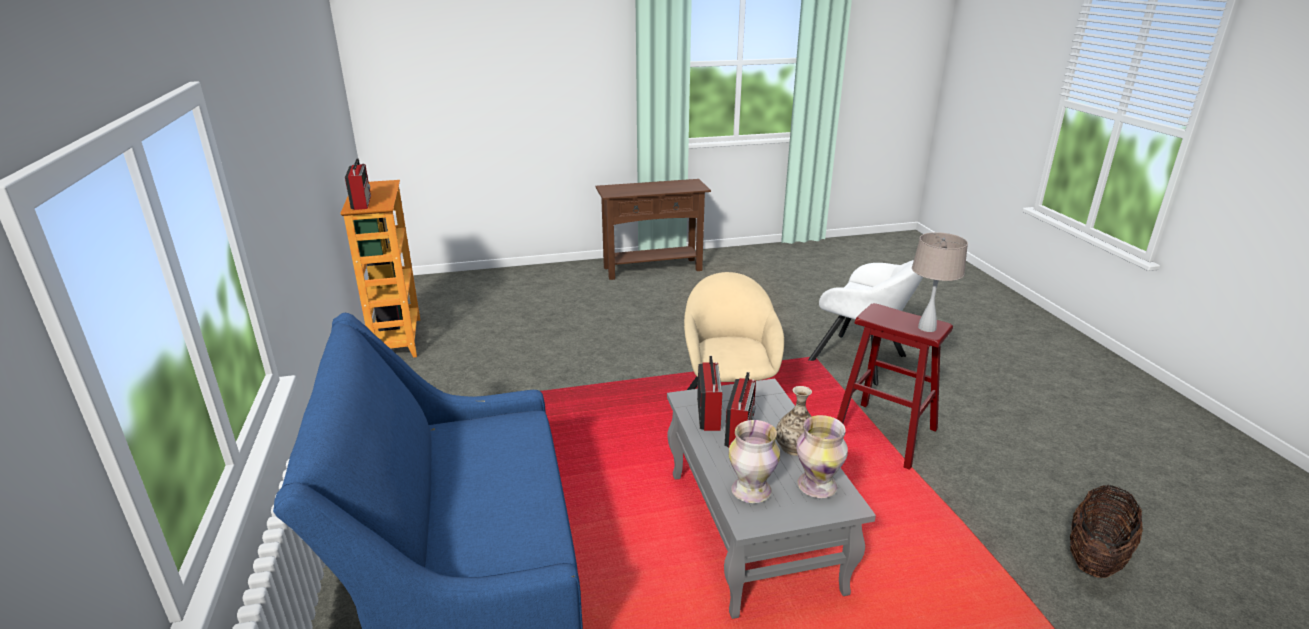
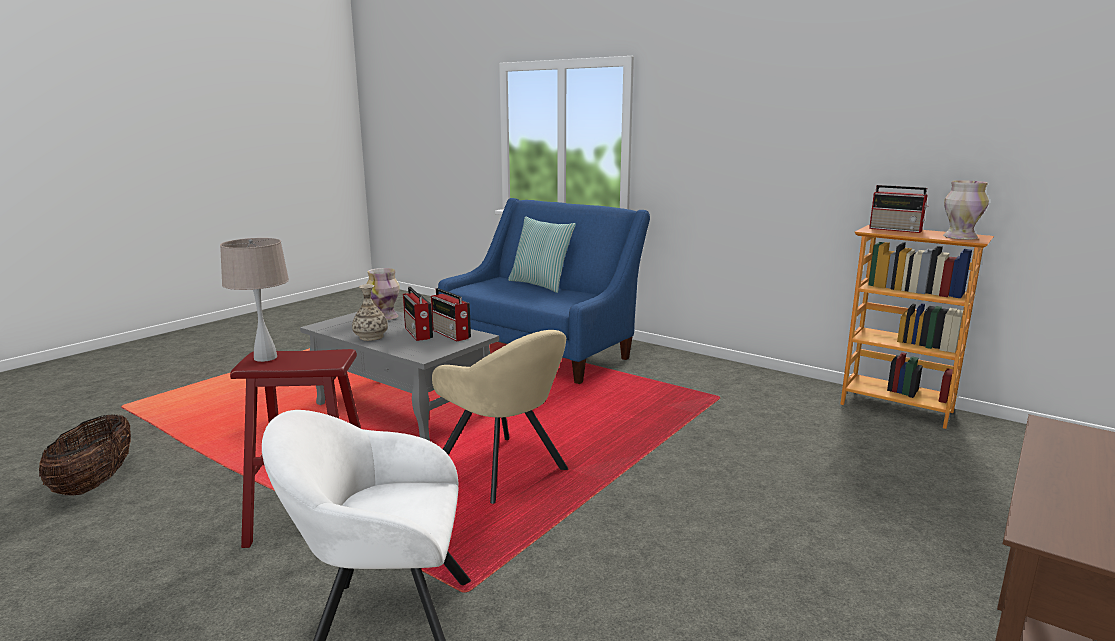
camera: 140 degrees right, 10 degrees down
(435, 501) = (540, 285): none -> pillow
(817, 486) = (343, 327): vase -> vase (959, 237)

